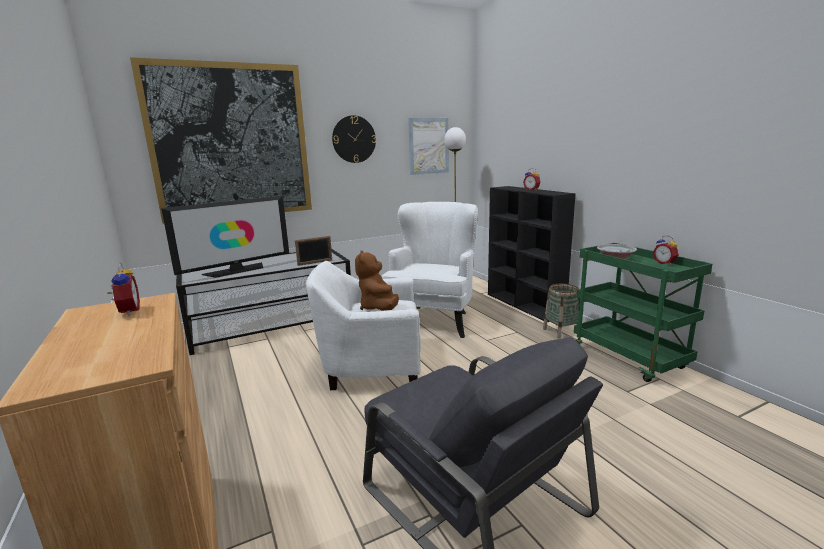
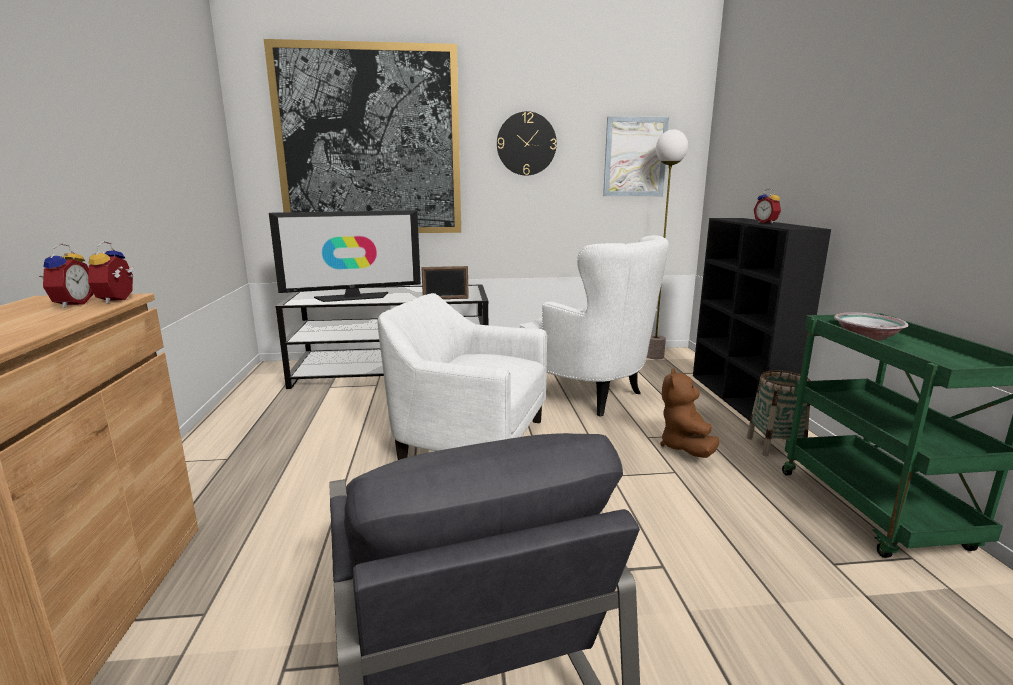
camera: 20 degrees right, 0 degrees up
(378, 308) = (482, 363): brown plush toy -> brown plush toy (685, 447)
(433, 318) = (592, 396): white armchair -> white armchair turned 90 degrees clockwise
(665, 263) = (958, 355): alarm clock -> alarm clock (119, 300)

